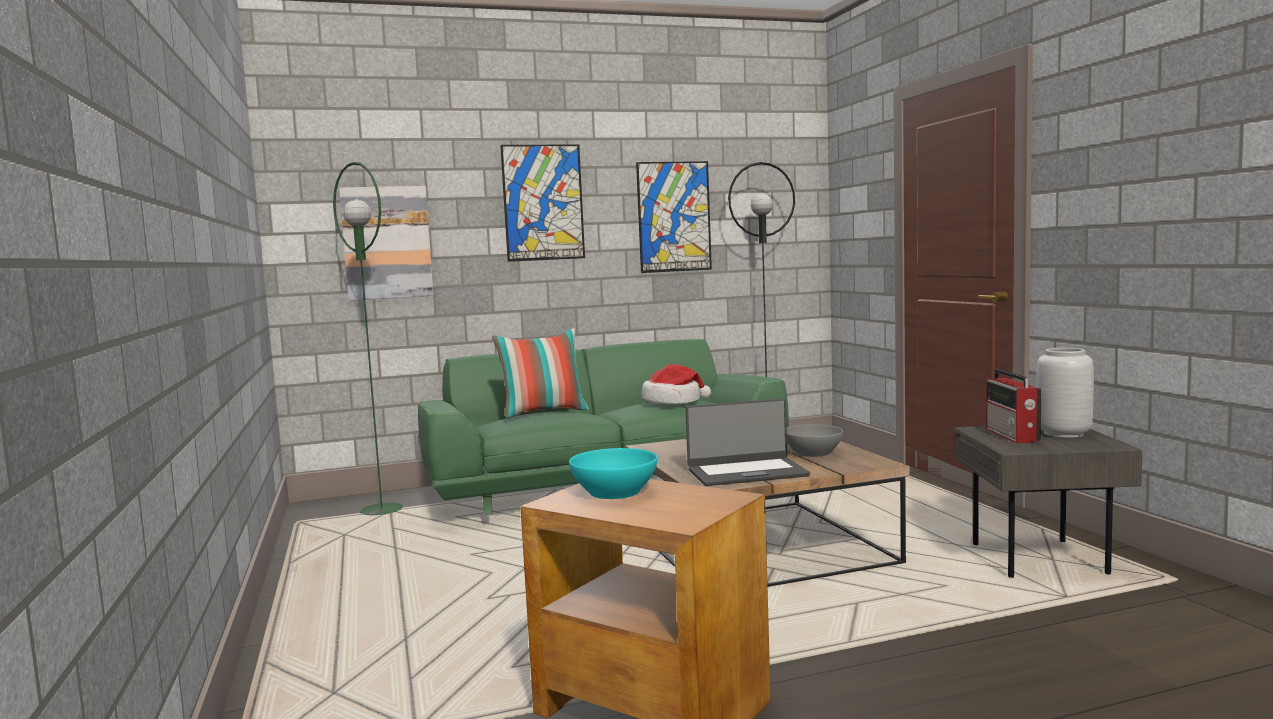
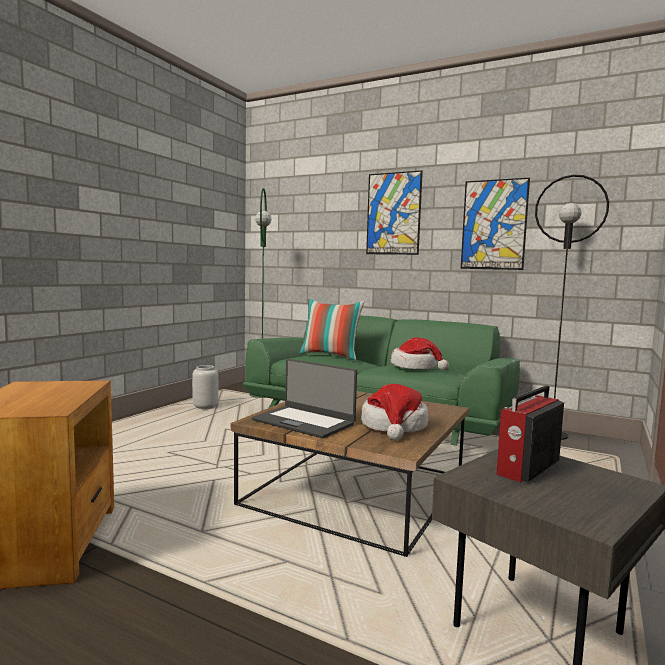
camera: 45 degrees right, 0 degrees up
(387, 243) = (300, 239): picture -> none
(615, 492) = (55, 389): turquoise bowl -> none
(813, 453) = (394, 426): grey bowl -> hat
(1063, 434) = (590, 489): grey vase -> grey vase (205, 407)

